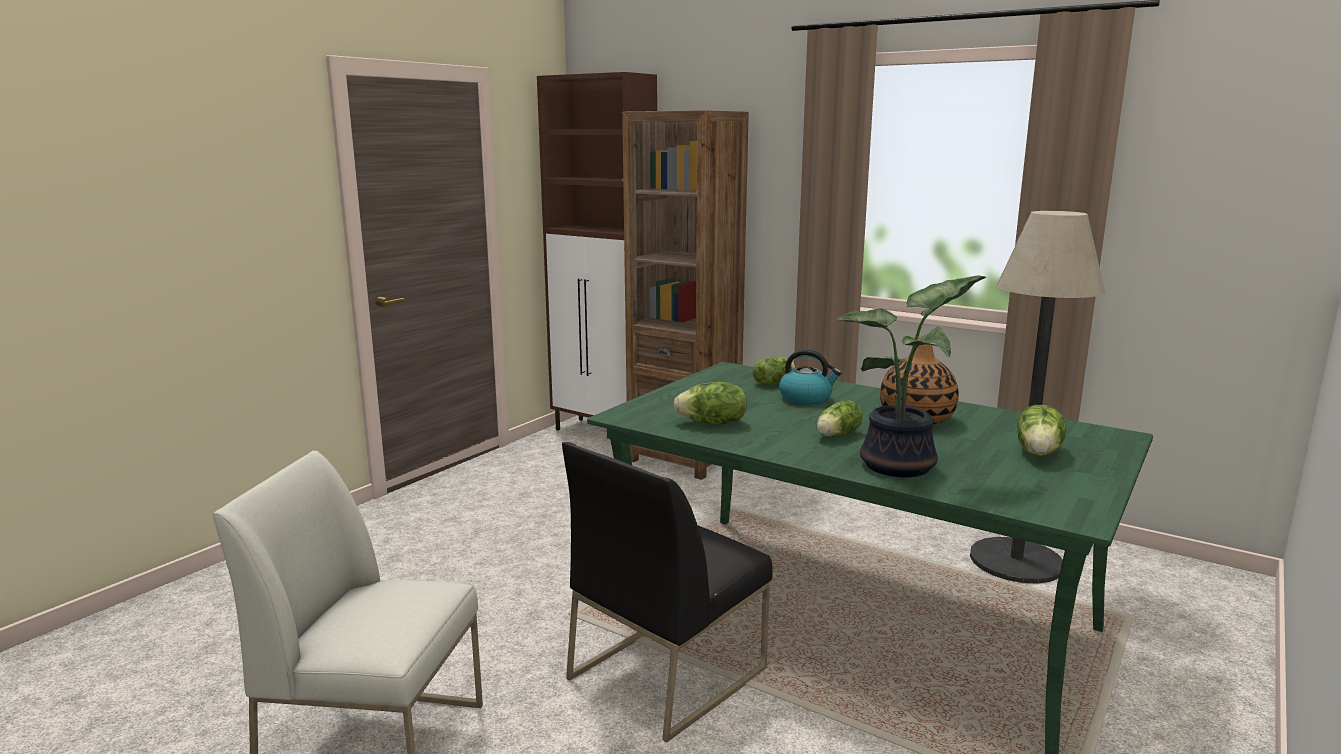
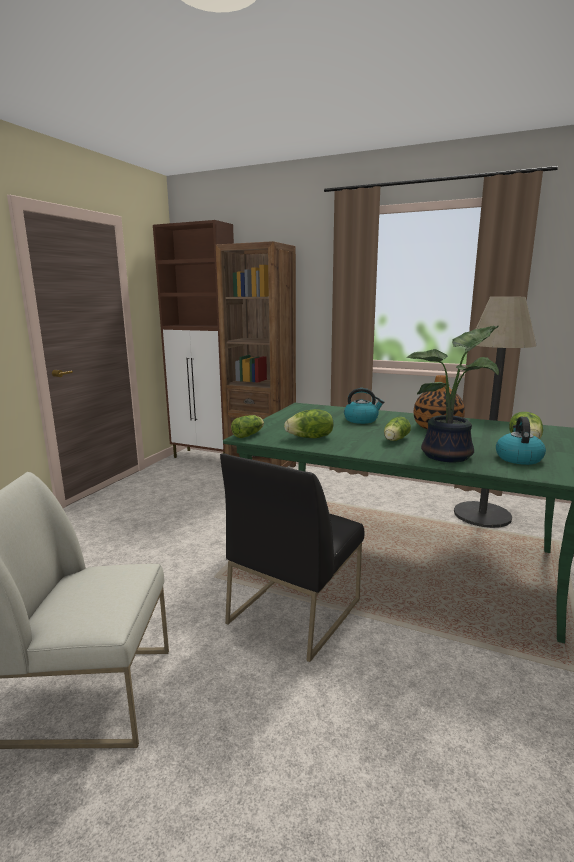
camera: 10 degrees left, 0 degrees up
(775, 382) = (336, 412): lettuce -> lettuce (249, 435)
(1005, 478) = (518, 458): none -> kettle

